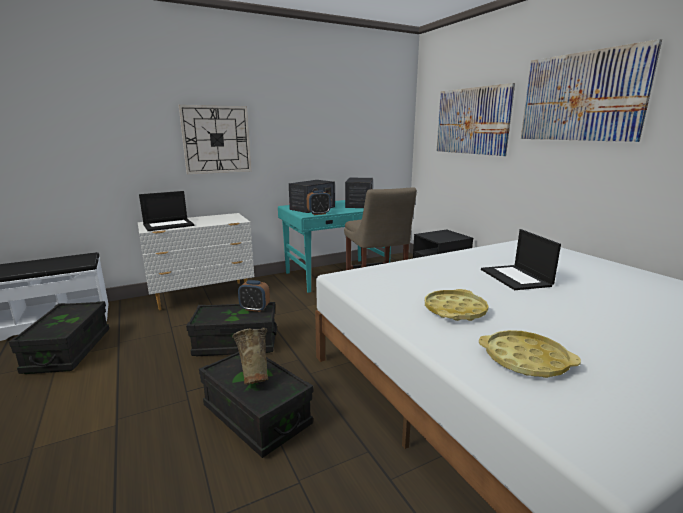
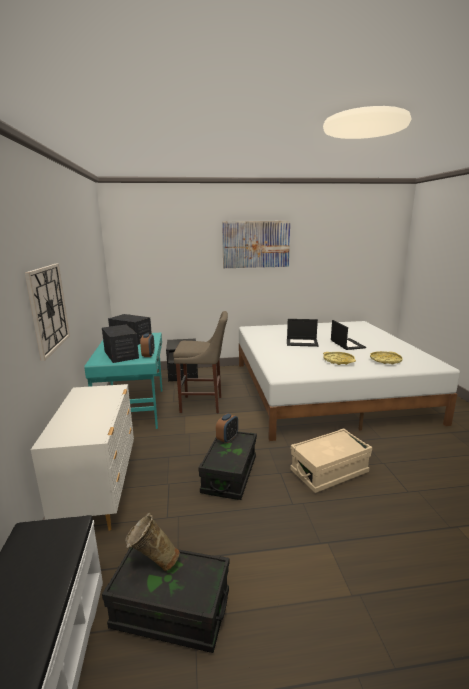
camera: 70 degrees left, 0 degrees up
(169, 225) = (86, 425): laptop -> laptop (347, 344)
(254, 377) = (330, 447): beige vase -> beige vase (153, 565)
(256, 416) = (329, 472): black storage box -> beige storage box
(472, 121) = (177, 257): picture -> none

